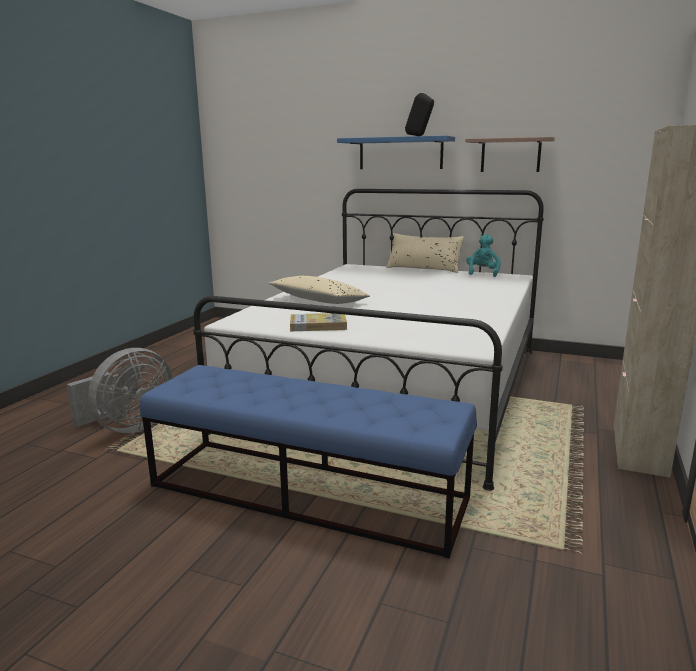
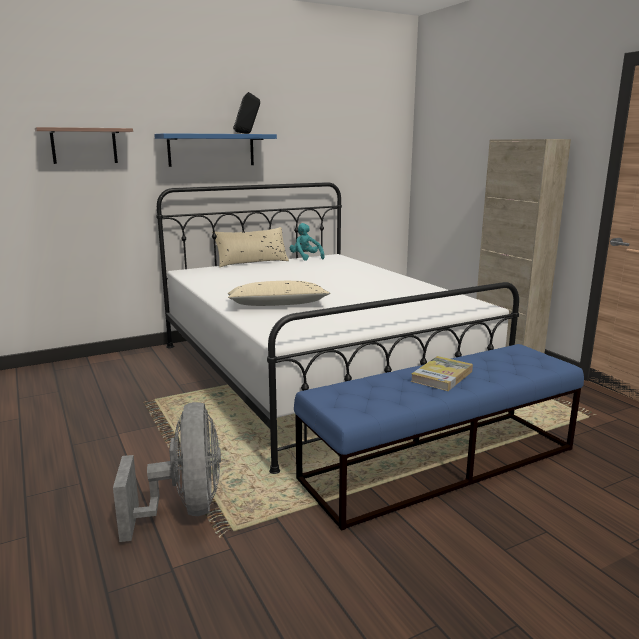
camera: 50 degrees left, 0 degrees up
(318, 325) = (353, 321): book -> book (442, 376)
(510, 155) = (309, 152): shelf -> shelf (84, 146)

